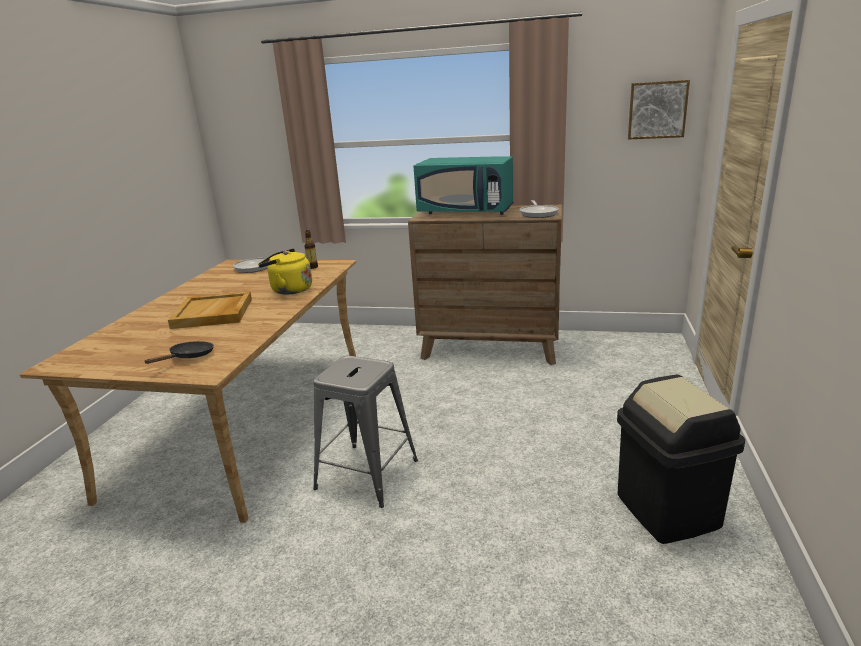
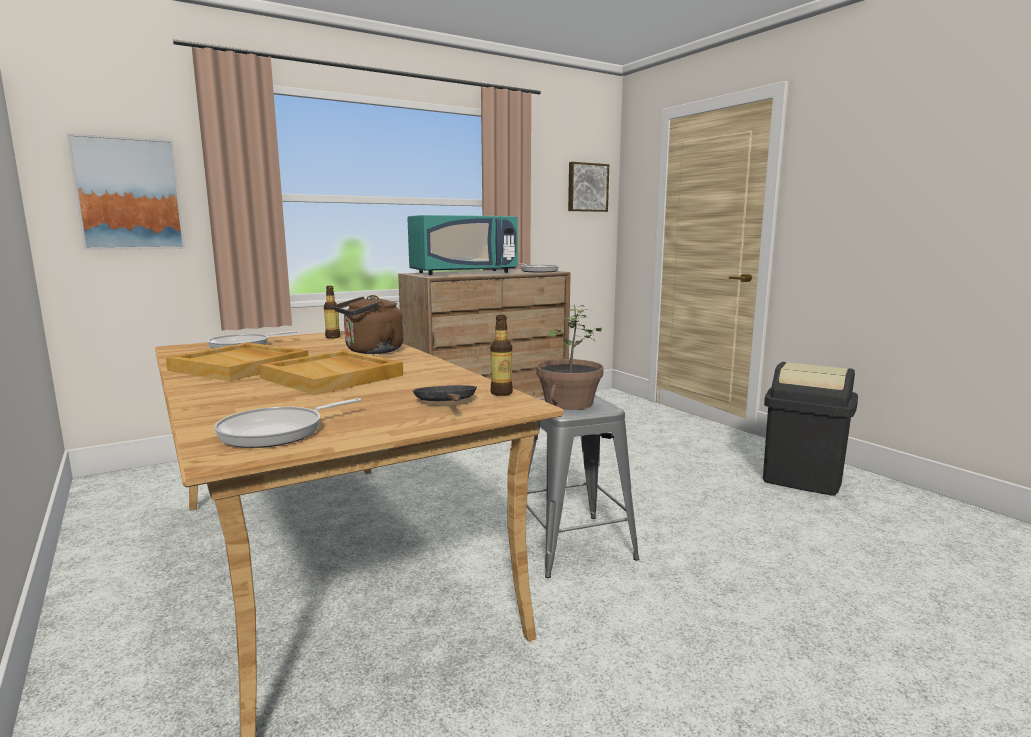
camera: 45 degrees left, 10 degrees down
(95, 355) = (278, 432): none -> frying pan
(208, 290) = (241, 366): none -> beige tray
(230, 357) = (501, 393): none -> bottle
(252, 149) = (129, 194): none -> picture
(289, 290) = (371, 351): yellow kettle -> brown kettle
(354, 367) = (568, 403): none -> potted plant

